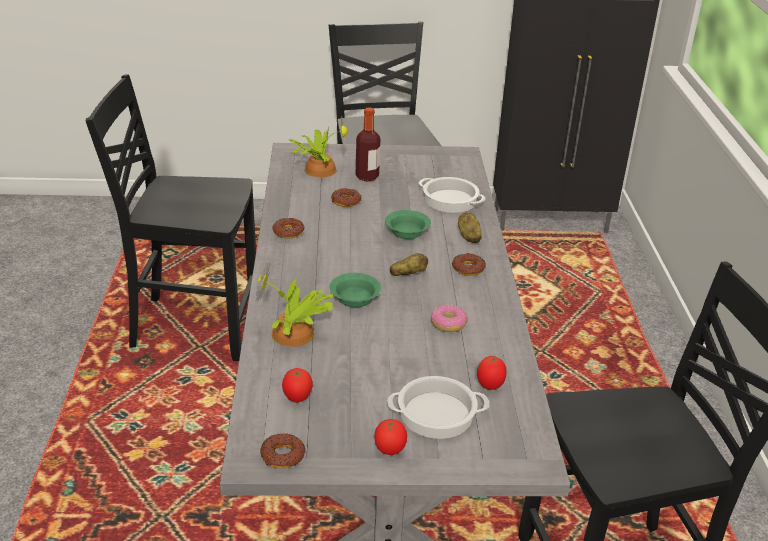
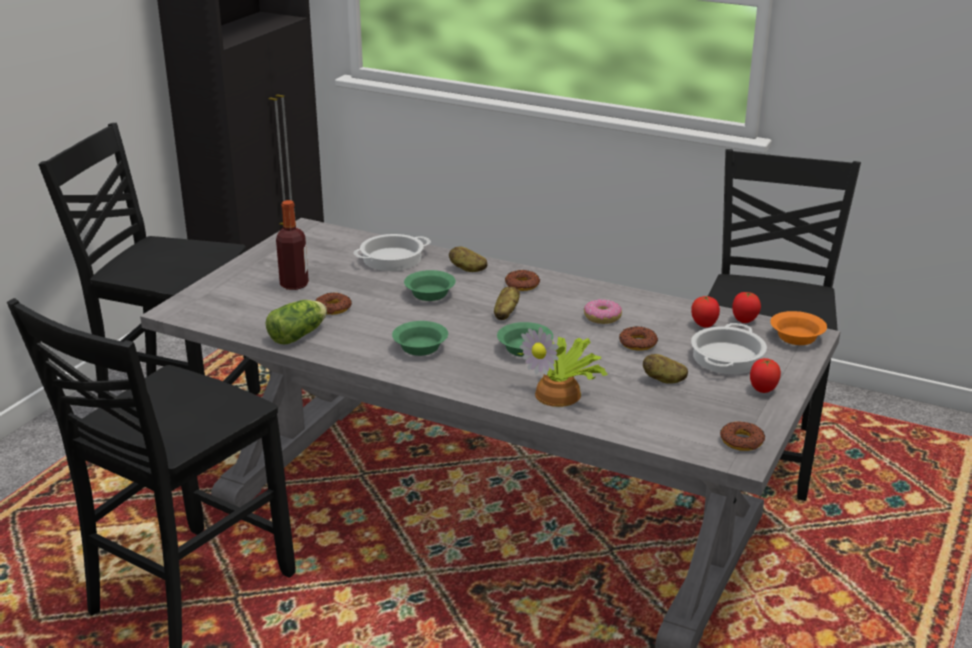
camera: 60 degrees left, 5 degrees down
(288, 232) = (362, 353): donut -> donut (637, 343)
(295, 201) = (300, 335): none -> lettuce
(297, 398) = (664, 416): tomato -> tomato (744, 321)
(316, 253) = (421, 348): none -> green bowl
(318, 169) = (243, 305): potted plant -> none
(361, 385) = (664, 380): none -> potato
(523, 453) = (796, 337): none -> orange bowl

